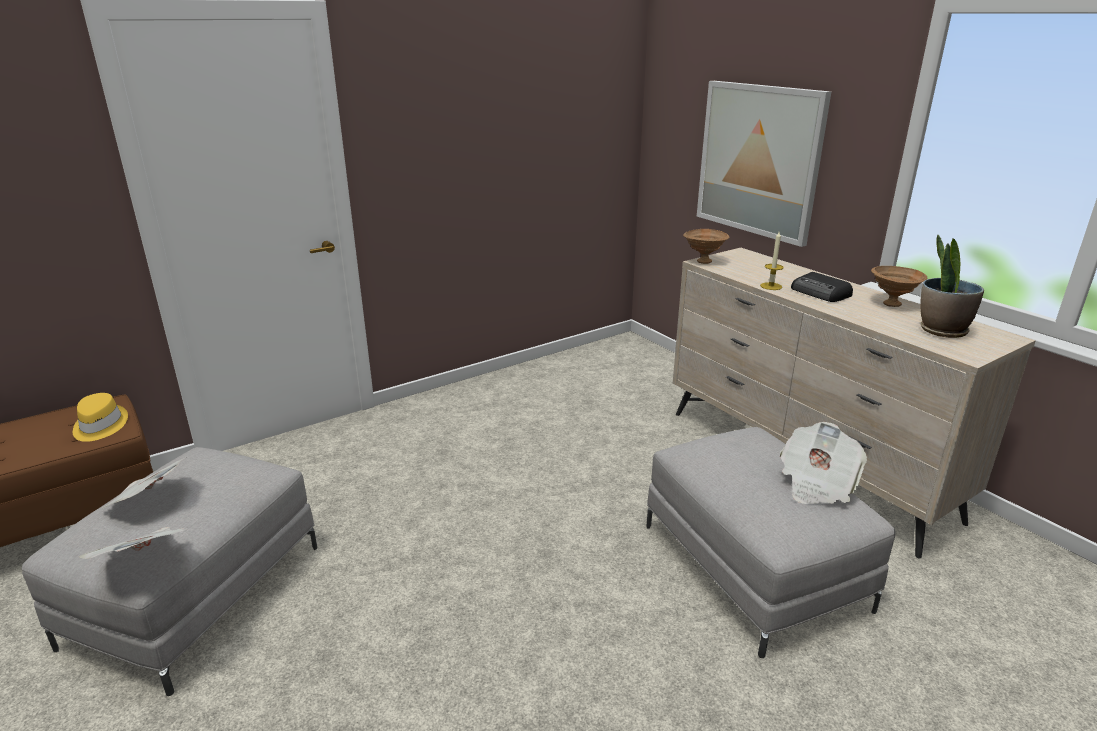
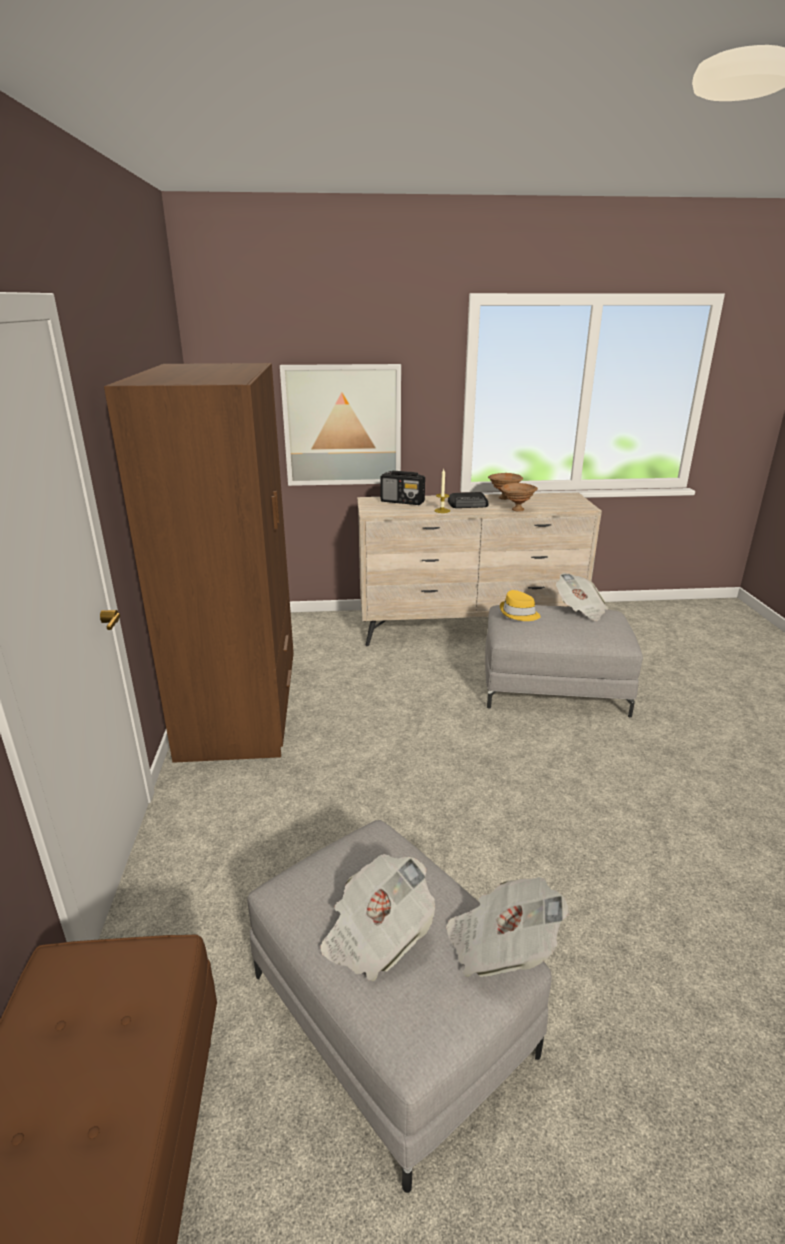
camera: 60 degrees left, 0 degrees up
(99, 426) = (122, 980): yellow hat -> yellow hat (519, 614)
(507, 395) = (242, 705): none -> brown wardrobe
(703, 261) = (369, 512): brown bowl -> brown bowl (517, 510)
(764, 265) = (403, 502): none -> radio
(941, 330) = (551, 501): potted plant -> none

